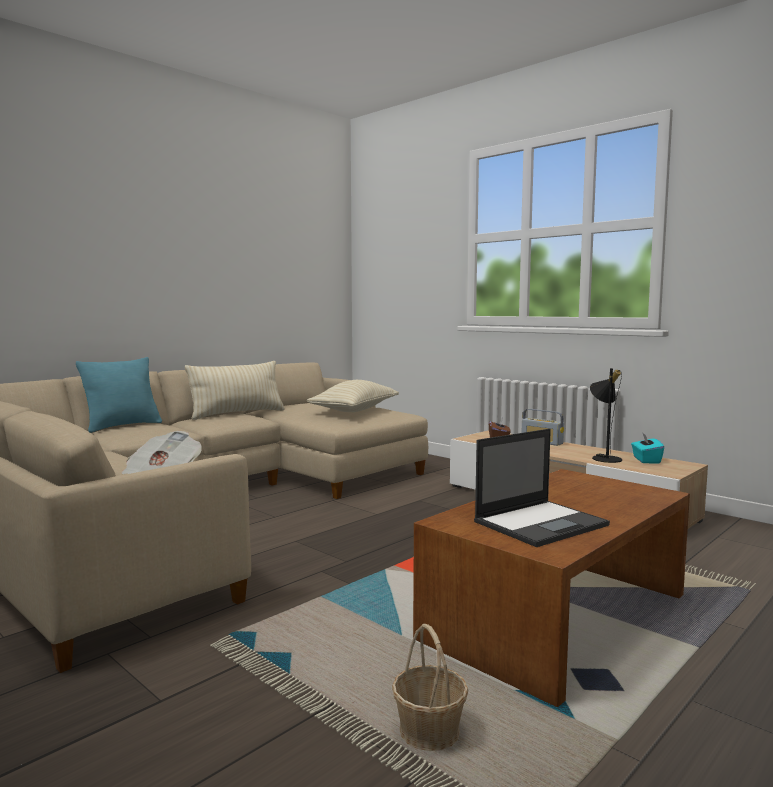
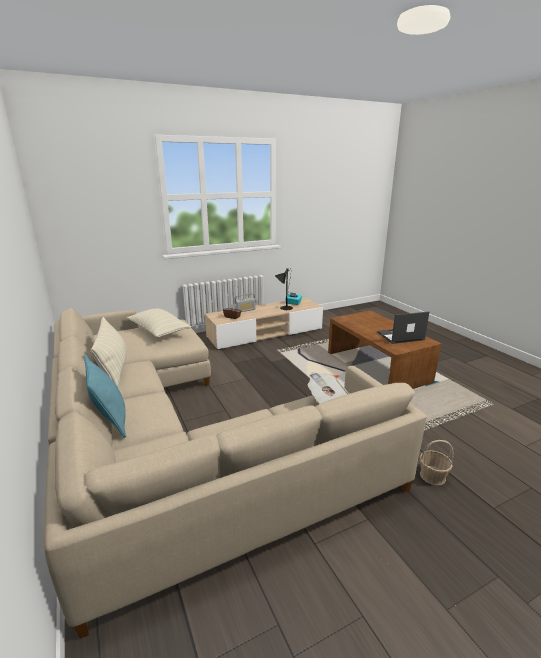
camera: 70 degrees left, 15 degrees up
(429, 731) = (447, 405): basket -> basket (432, 476)
(541, 523) = (400, 336): laptop -> laptop turned 90 degrees counterclockwise

